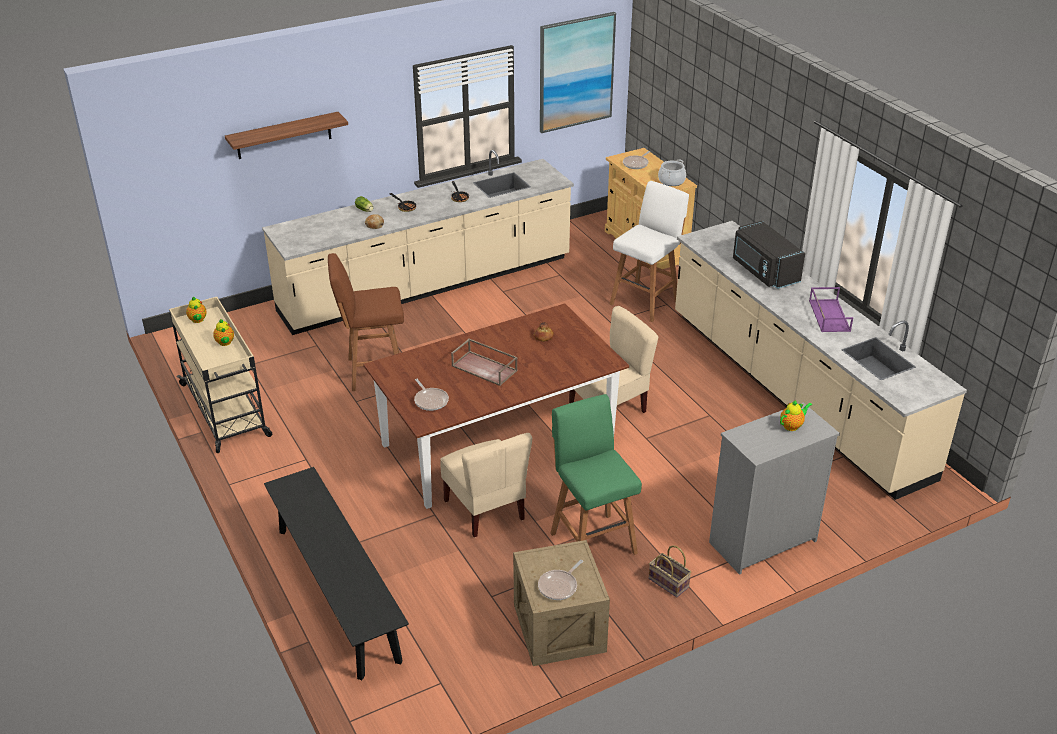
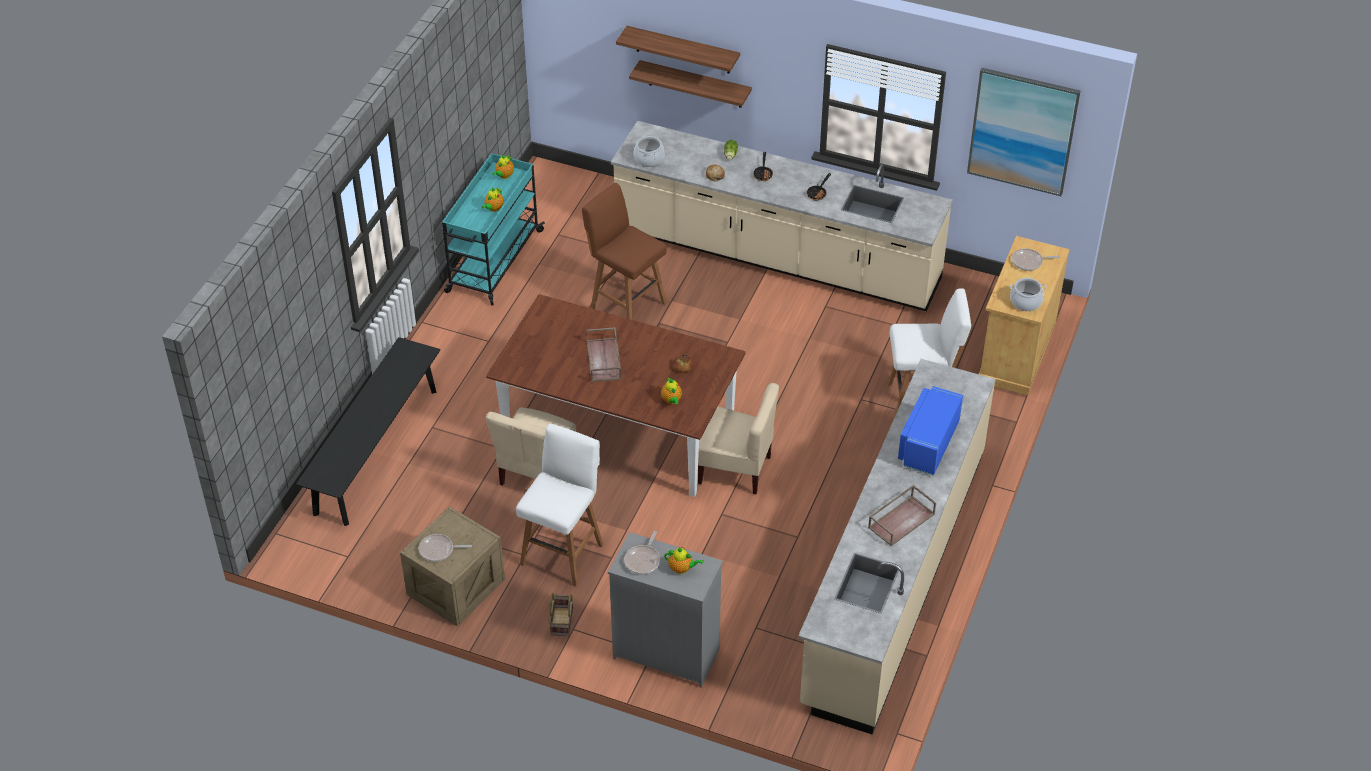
camera: 50 degrees right, 10 degrees up
(225, 411) = (494, 262): beige cart -> turquoise cart
(300, 167) = (695, 84): none -> shelf
(310, 241) = (649, 159): none -> cooking pot
(430, 400) = (533, 356): frying pan -> frying pan (643, 560)
(573, 358) = (671, 400): none -> teapot
(592, 541) = (563, 552): green stool -> white stool
(764, 271) = (927, 443): black microwave -> blue microwave
(828, 315) = (901, 520): purple tray -> brown tray

